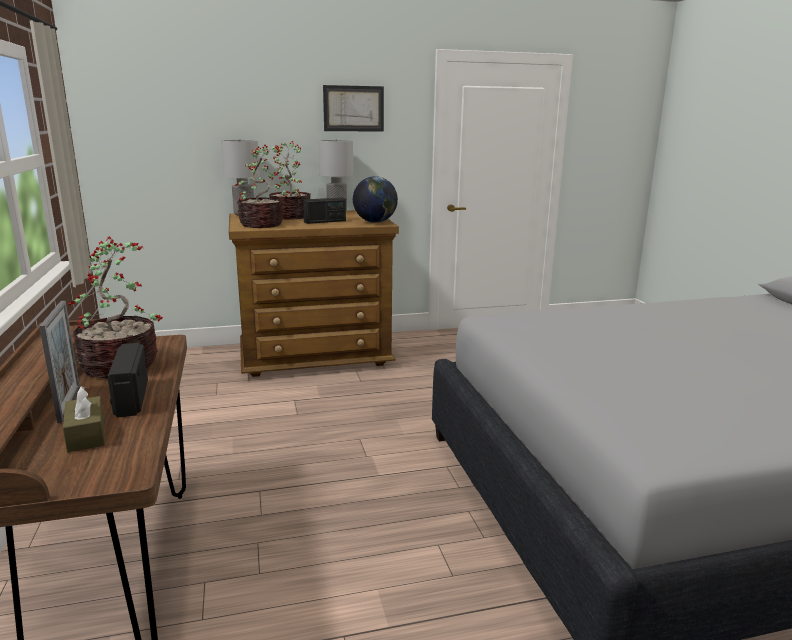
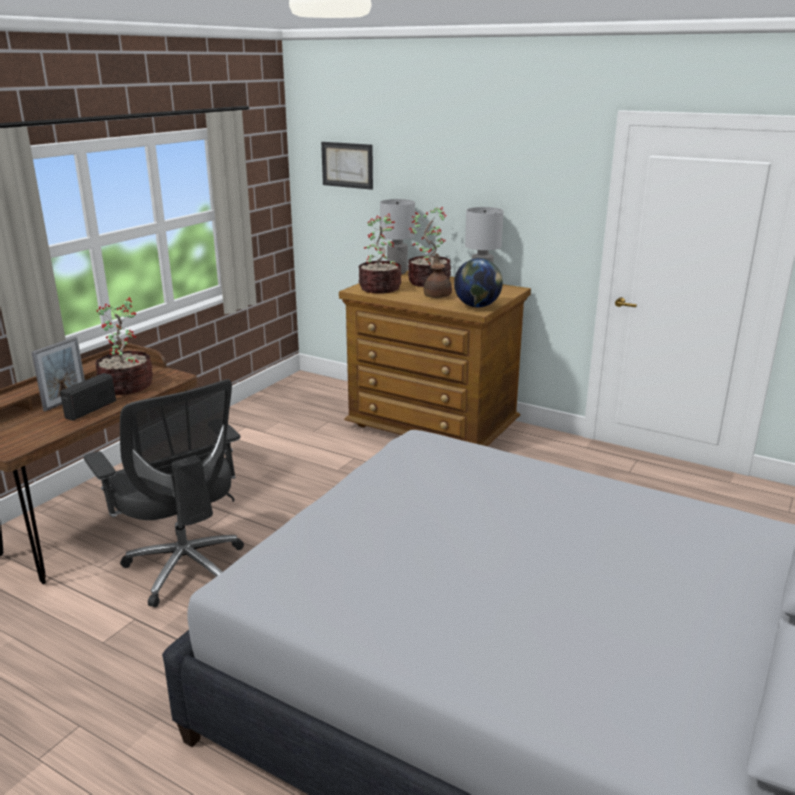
camera: 45 degrees right, 5 degrees up
(86, 435) = (39, 422): brown tissue box -> none
(303, 558) = (184, 567): none -> office chair
(325, 221) = (437, 296): radio -> brown teapot
(353, 108) = (517, 175): picture -> picture (347, 165)

